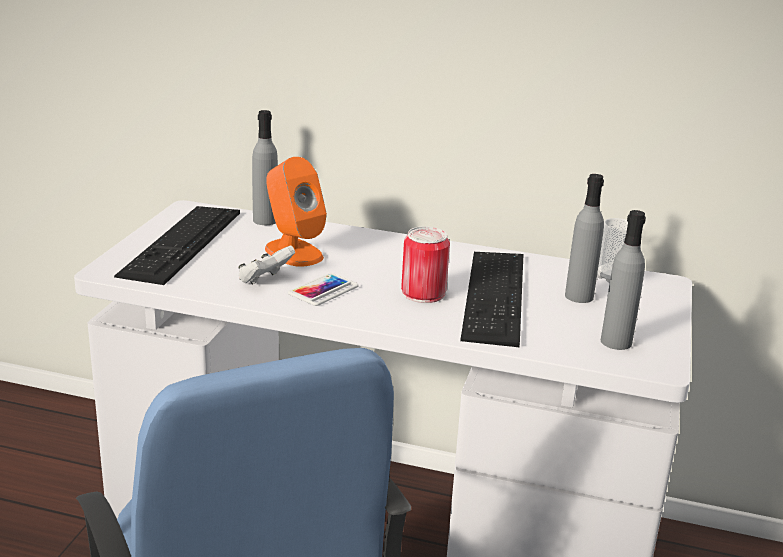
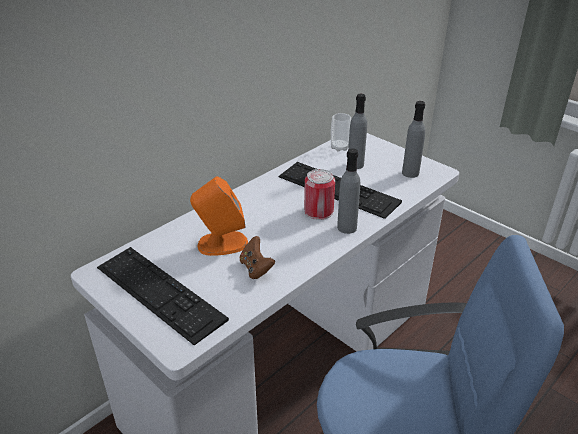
camera: 60 degrees left, 10 degrees up
(264, 280) = (256, 268): white game controller -> brown game controller
(265, 220) = (155, 241): grey bottle -> grey bottle (347, 227)
(323, 290) = (289, 248): phone -> none

